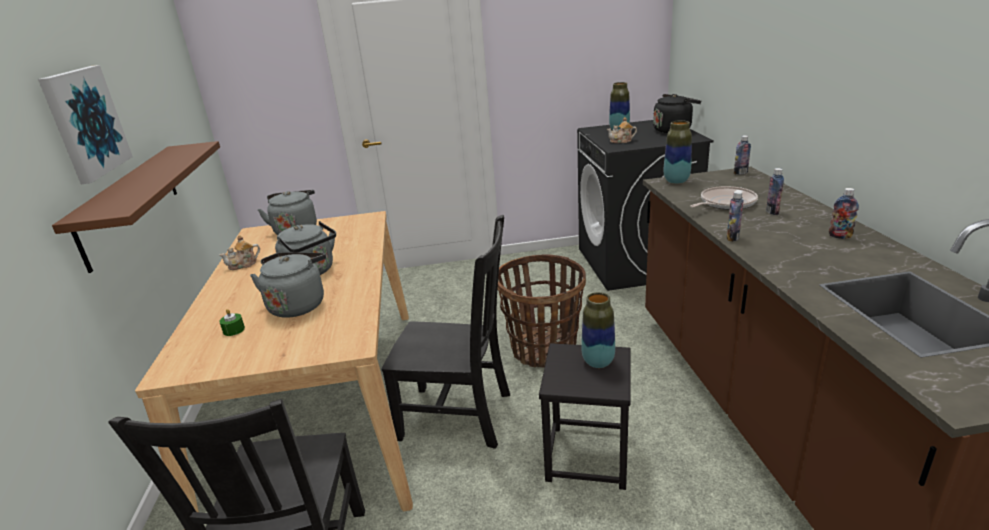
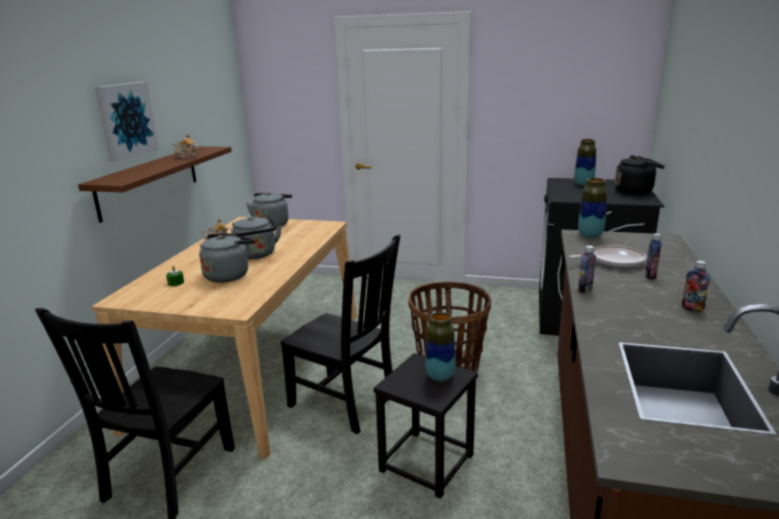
camera: 20 degrees right, 5 degrees down
(621, 141) = (574, 194): teapot -> teapot (186, 157)
(740, 173) = (661, 238): bottle -> none

